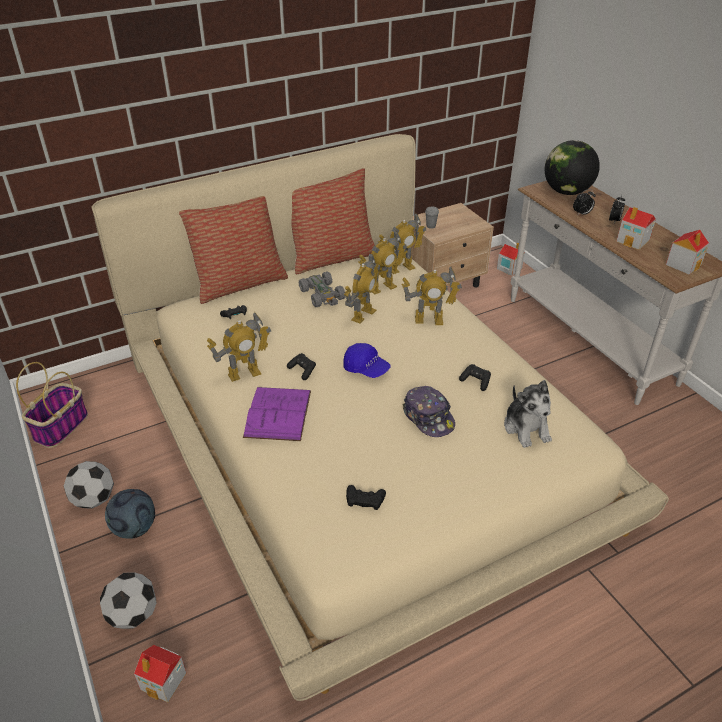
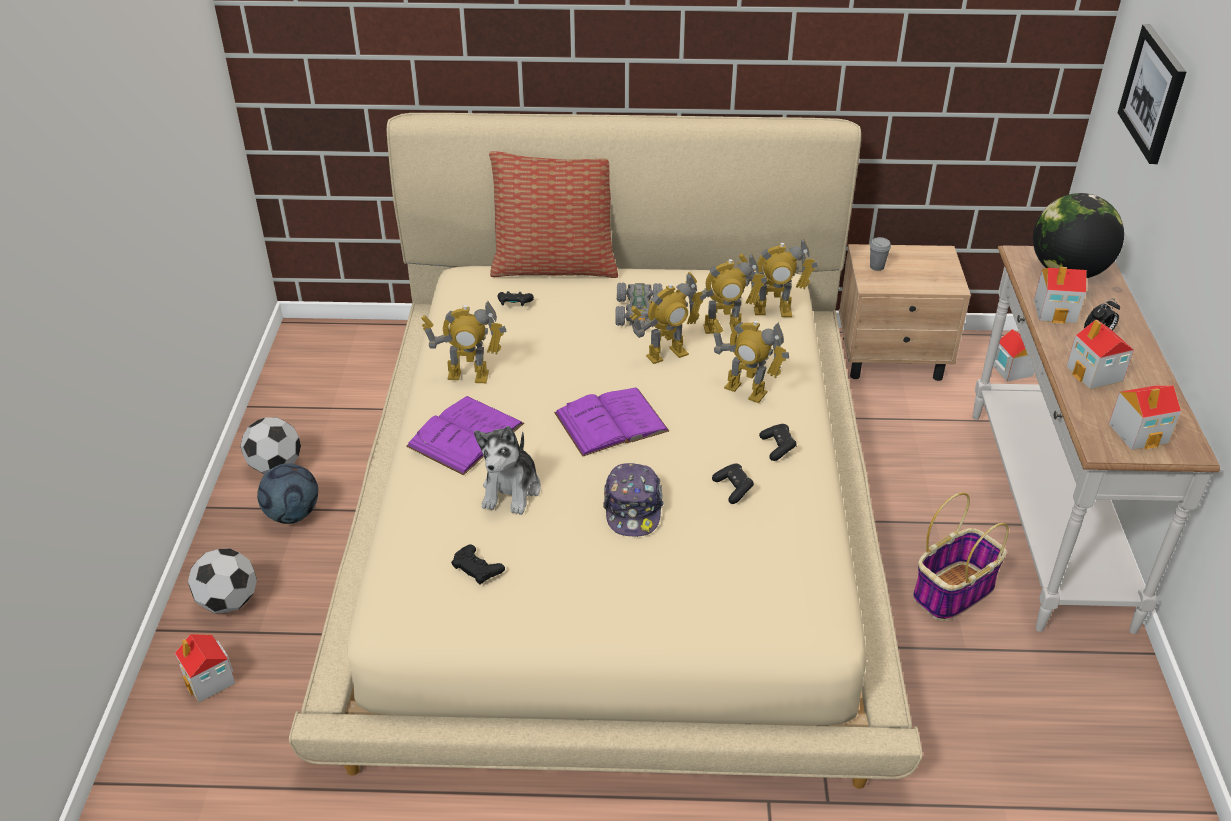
camera: 30 degrees right, 0 degrees up
(61, 426) = (299, 374): basket -> basket (953, 591)
(302, 370) = (535, 396): black game controller -> black game controller (778, 447)
(331, 257) = (696, 268): pillow -> none
(366, 369) = (611, 422): blue cap -> purple book
(526, 428) = (745, 571): plush toy -> plush toy (511, 490)
(582, 214) = (1056, 311): alarm clock -> toy house
(590, 71) = (1154, 93): none -> picture

